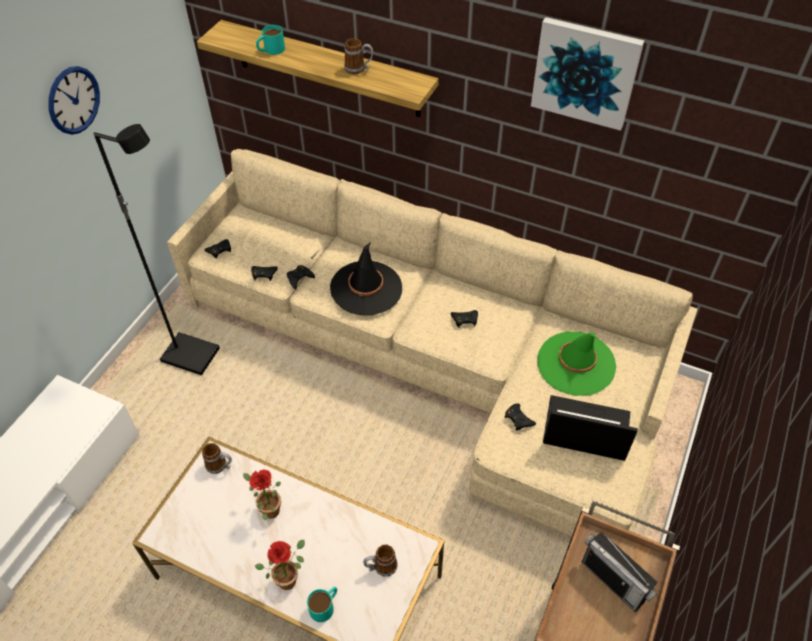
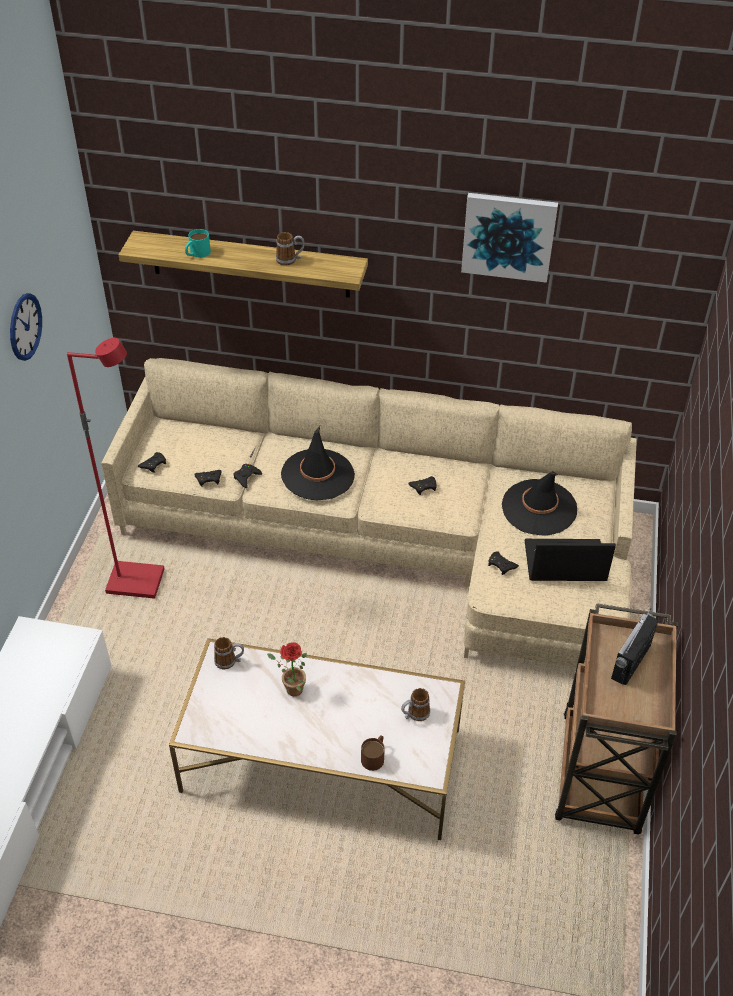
camera: 15 degrees left, 5 degrees down
(192, 355) = (137, 581): black floor lamp -> red floor lamp
(289, 577) = (332, 741): potted plant -> none
(325, 606) = (374, 756): turquoise mug -> brown mug
(576, 364) = (539, 508): green hat -> black hat
(613, 581) = (630, 662): radio -> radio turned 90 degrees clockwise

